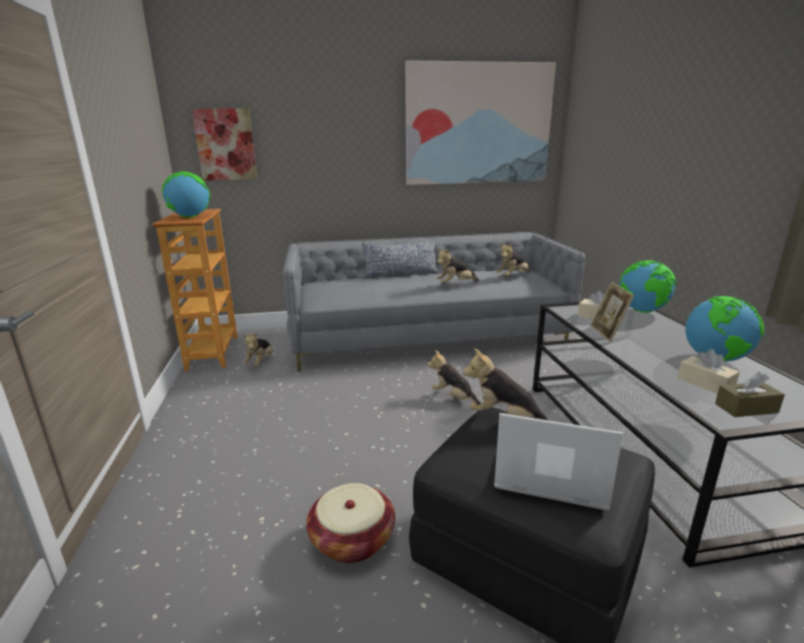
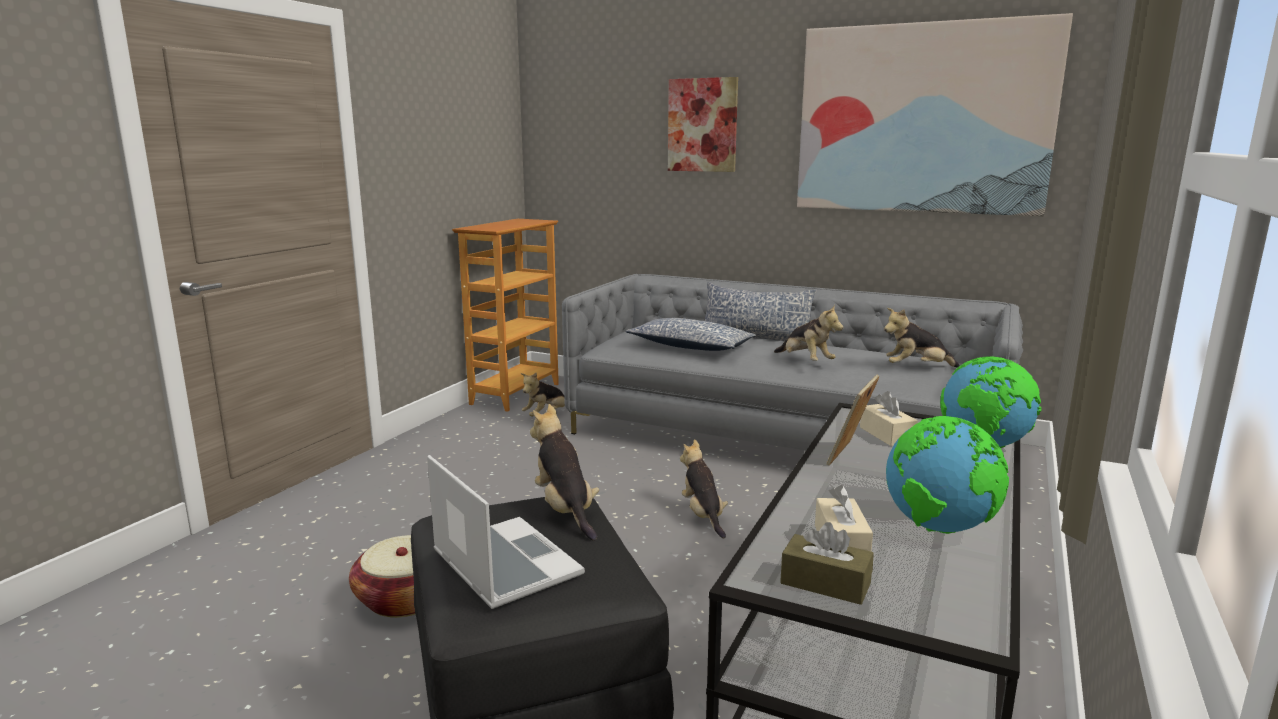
camera: 35 degrees right, 5 degrees down
(189, 217) = (501, 226): globe -> none
(225, 145) = (578, 144): picture -> picture (702, 125)
(374, 289) = (690, 346): none -> pillow
(456, 284) = (805, 361): plush toy -> plush toy turned 135 degrees counterclockwise

